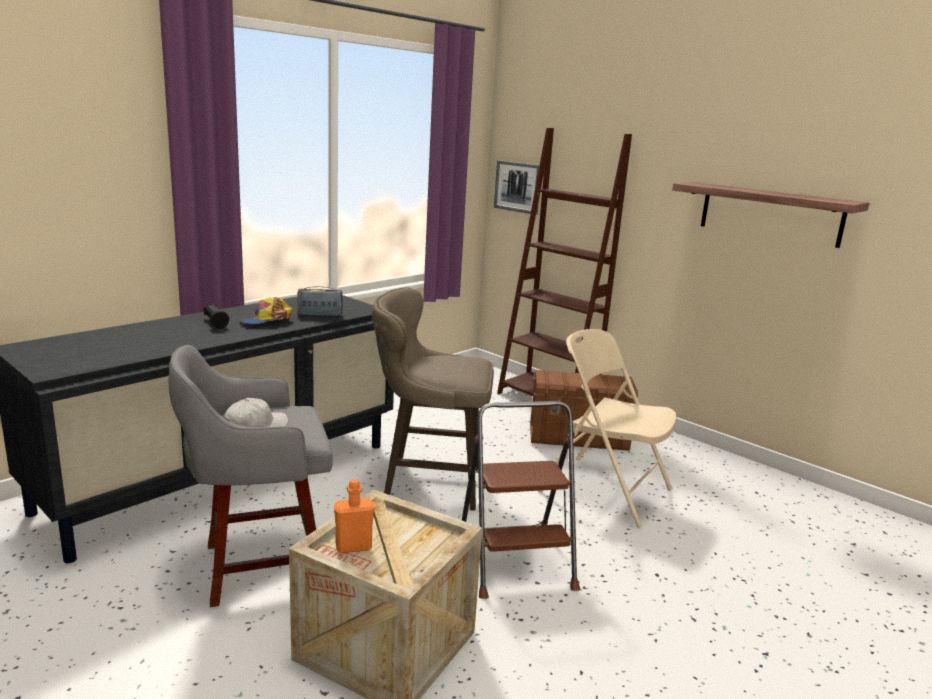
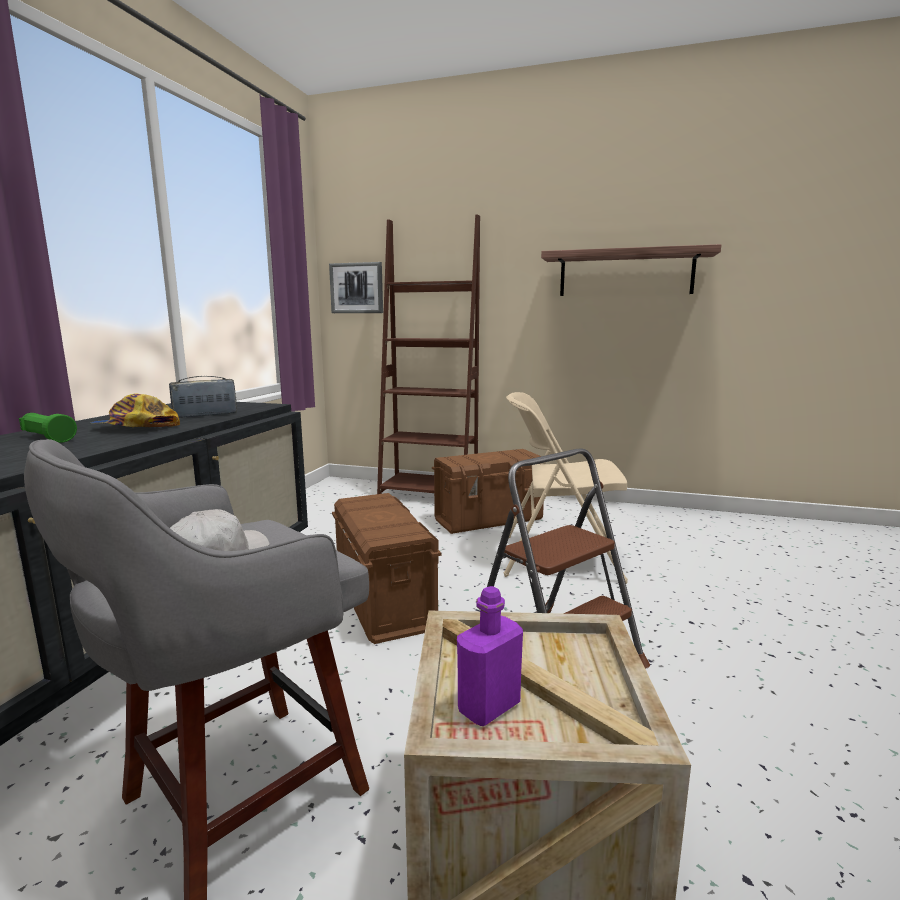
camera: 25 degrees left, 5 degrees down
(215, 322) = (48, 438): black flashlight -> green flashlight
(267, 321) = (135, 428): cap -> cap turned 90 degrees clockwise
(353, 546) = (489, 707): orange bottle -> purple bottle
(427, 483) = (384, 601): beige stool -> brown storage box

